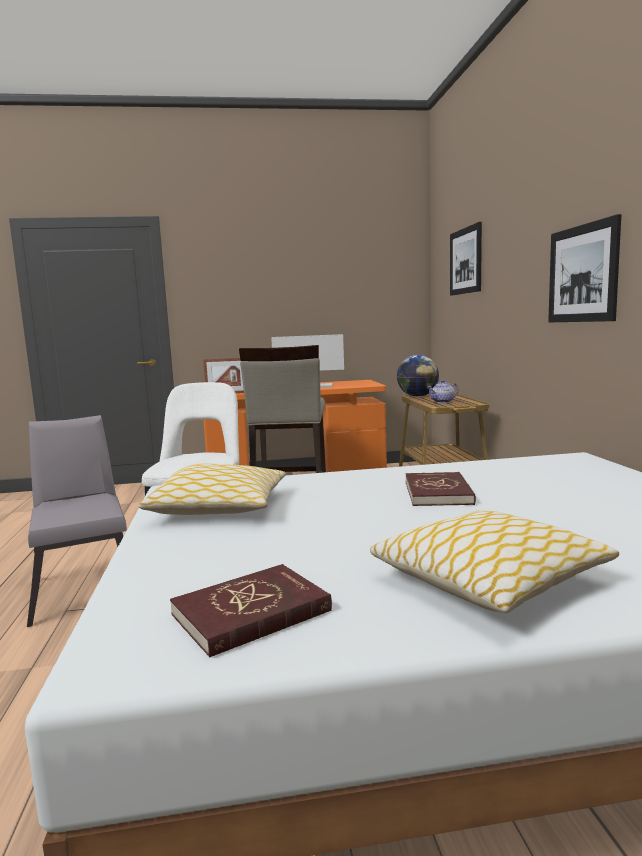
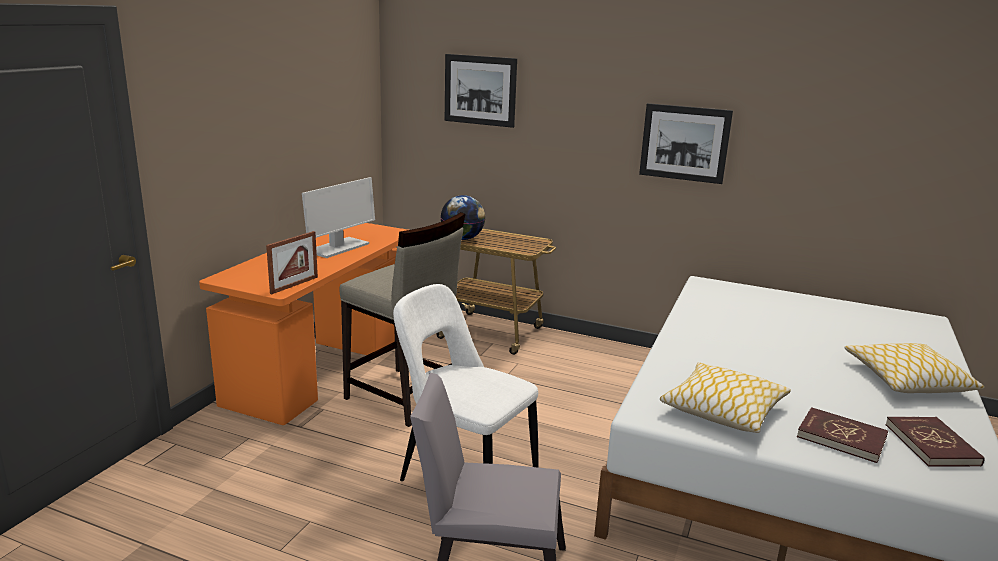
camera: 60 degrees left, 10 degrees up
(438, 493) = (750, 340): red book -> red book (841, 437)
(443, 402) = (508, 243): teapot -> none

